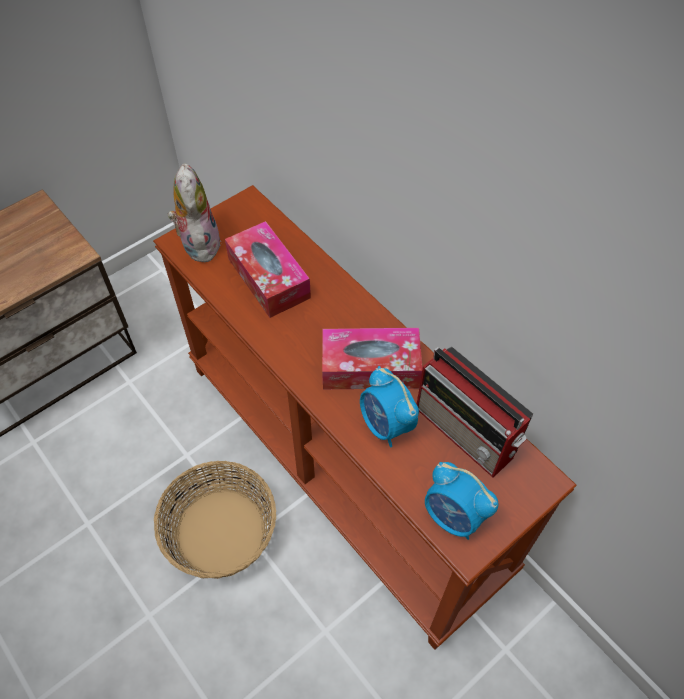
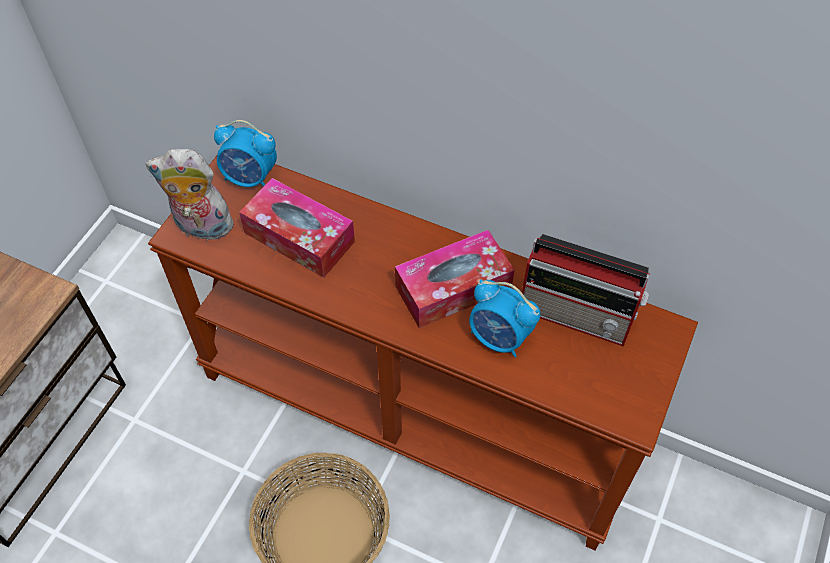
camera: 25 degrees left, 0 degrees up
(198, 243) = (201, 228): plush toy -> plush toy turned 45 degrees counterclockwise
(453, 516) = (607, 397): alarm clock -> alarm clock (250, 178)

